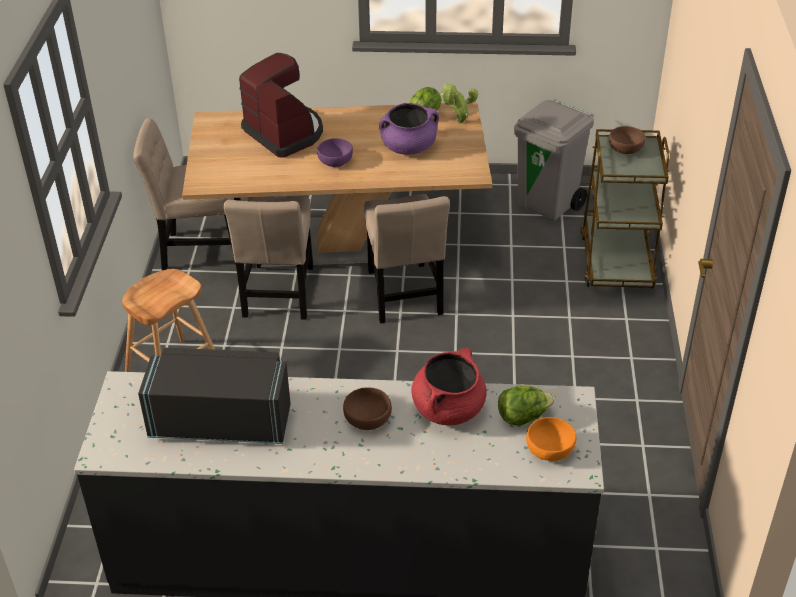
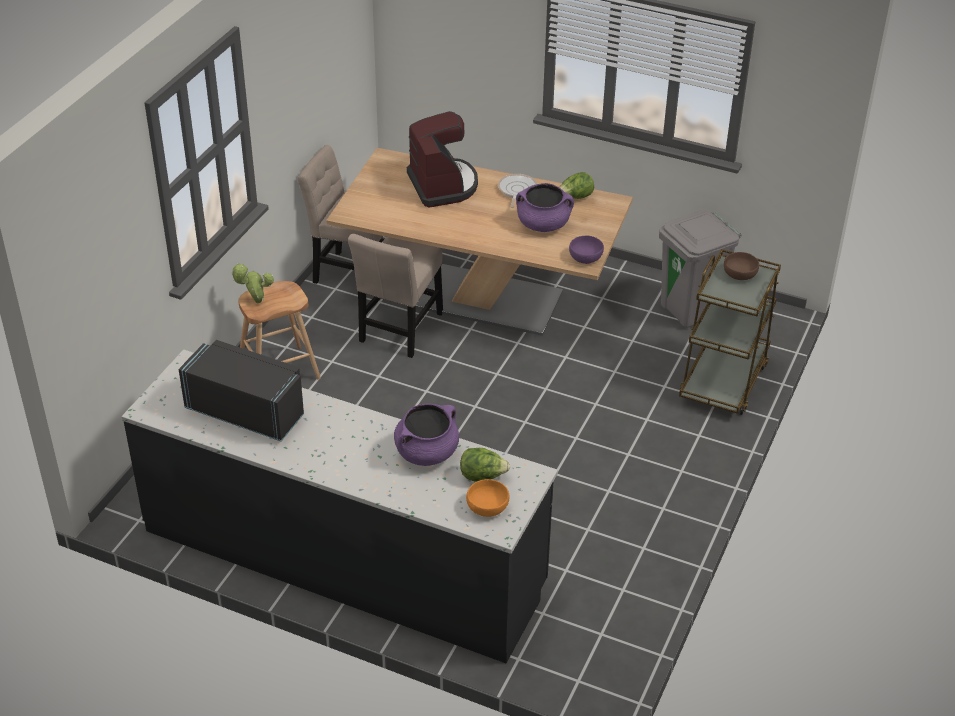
camera: 20 degrees right, 0 degrees up
(335, 161) = (472, 221): purple bowl -> purple bowl (586, 257)
(362, 121) = (516, 190): none -> frying pan
(367, 419) = (358, 442): brown bowl -> none
(404, 296) = (508, 360): beige chair -> none
(448, 409) = (427, 452): red cooking pot -> purple cooking pot
(458, 122) = (602, 212): potted plant -> potted plant (256, 302)

